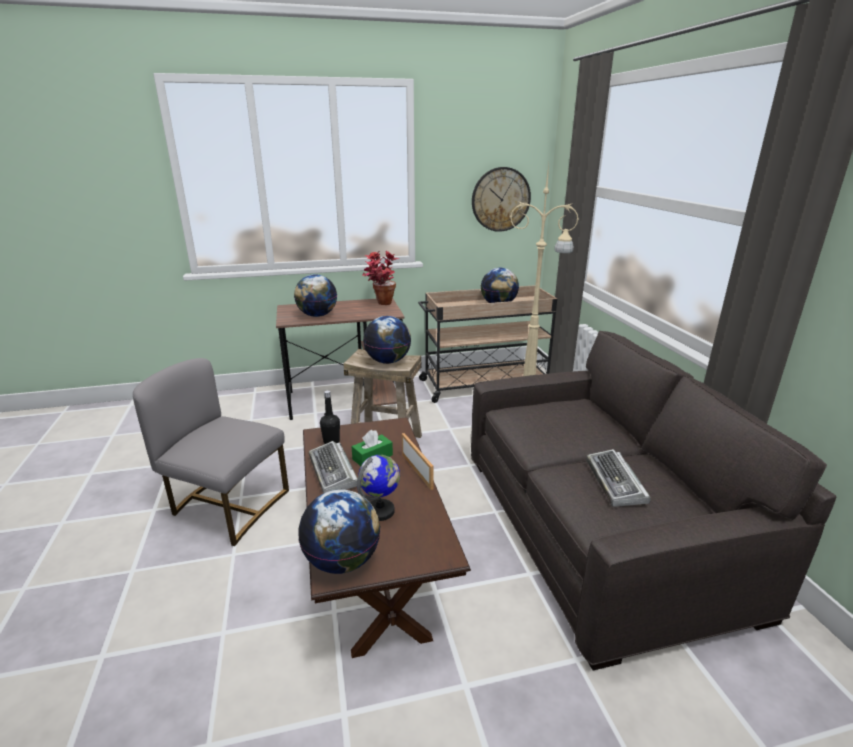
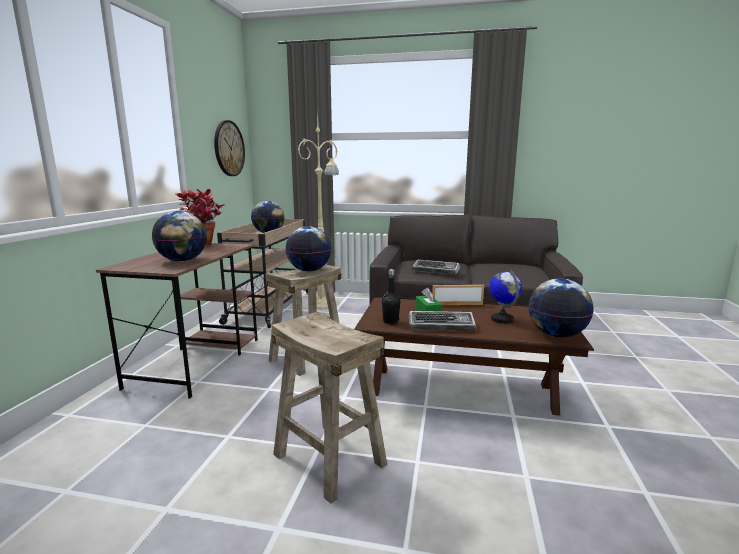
camera: 65 degrees left, 10 degrees down
(227, 506) = (328, 459): grey chair -> beige stool
(616, 483) = (503, 269): keyboard -> keyboard (436, 271)

